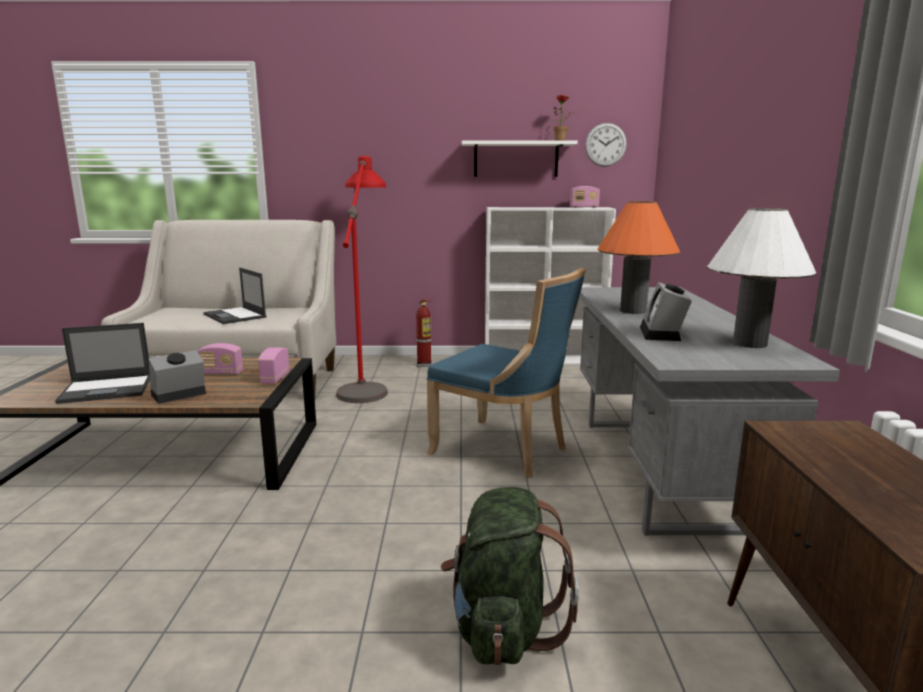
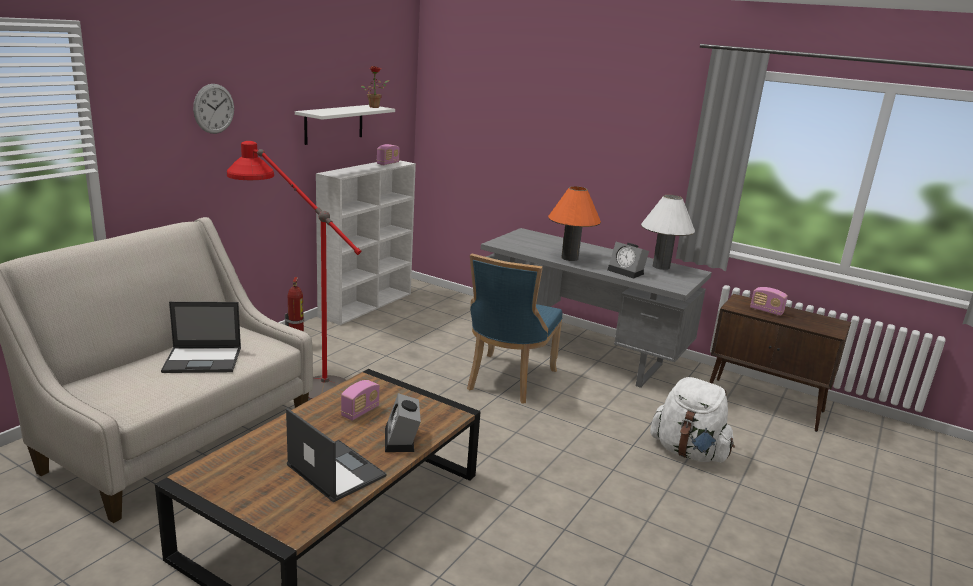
camera: 60 degrees left, 5 degrees up
(108, 389) = (335, 470): laptop -> laptop turned 60 degrees counterclockwise
(275, 378) = (409, 394): radio -> radio (766, 311)
(502, 628) = (688, 452): green backpack -> white backpack
(504, 450) = (507, 380): blue chair -> blue chair turned 135 degrees clockwise
(605, 145) = (389, 105): wall clock -> wall clock (214, 108)

